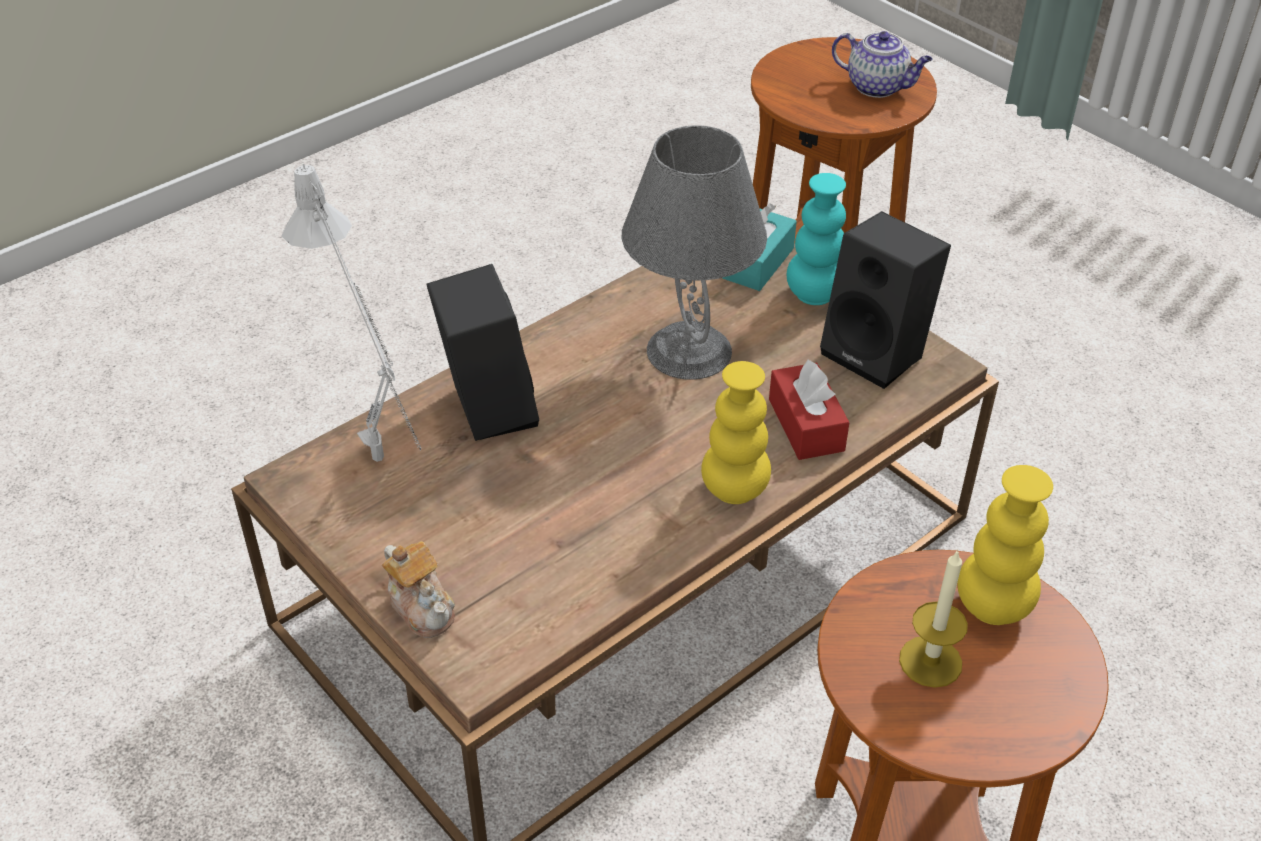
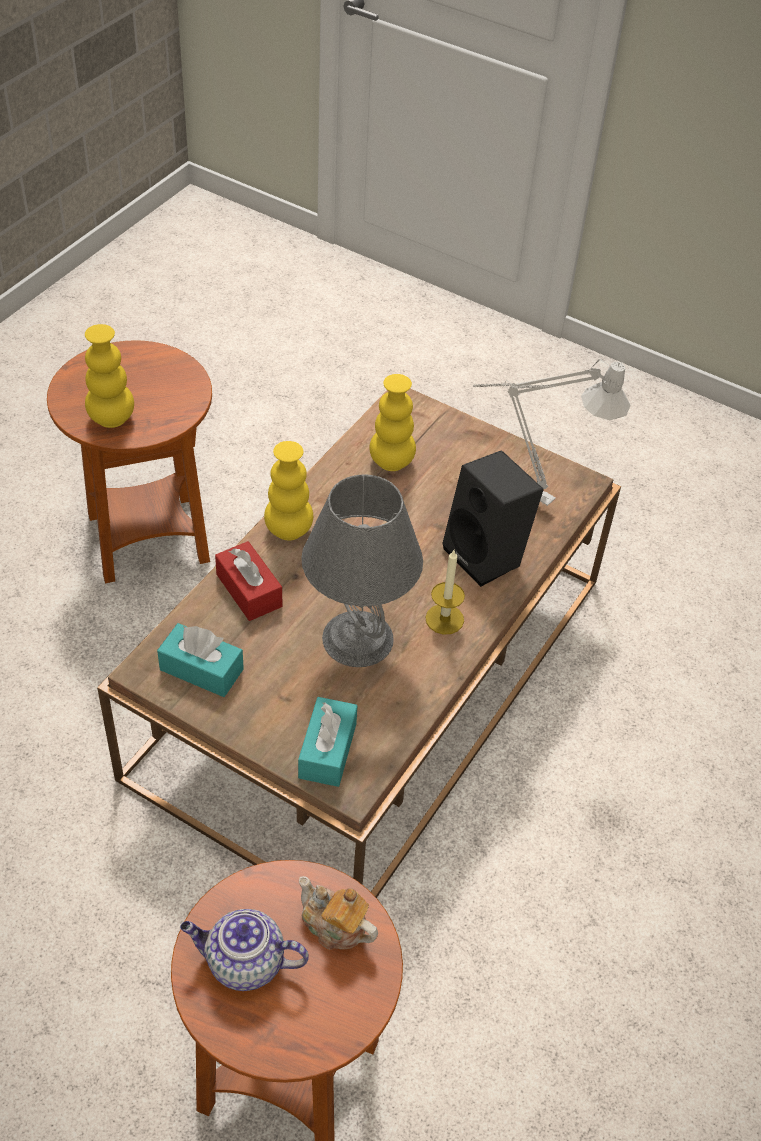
camera: 160 degrees right, 5 degrees up
(422, 606) = (451, 426): teapot -> teapot (334, 926)
(547, 563) = (391, 462): none -> yellow vase
(814, 295) = (267, 722): turquoise vase -> none
(878, 353) = (201, 669): black speaker -> turquoise tissue box
(930, 661) = (147, 386): candle -> candle (444, 619)

